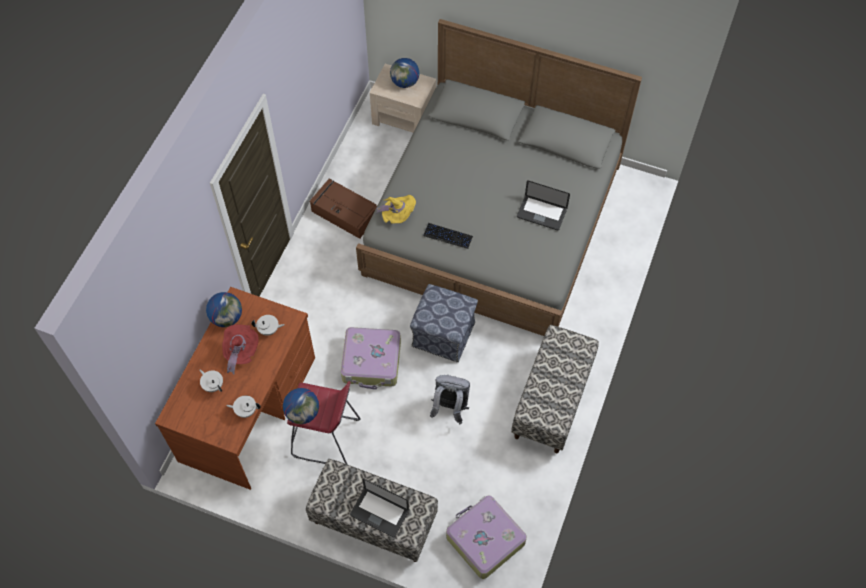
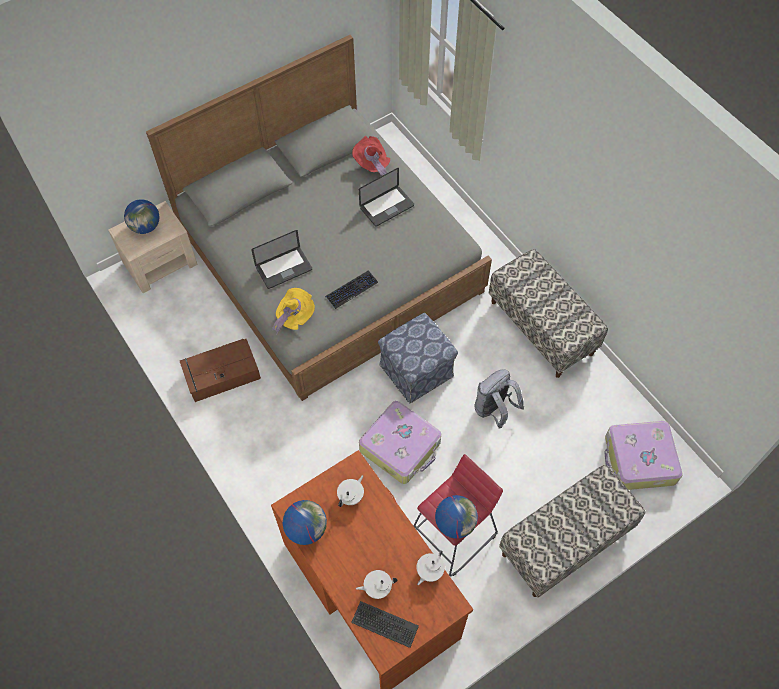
camera: 55 degrees left, 0 degrees up
(190, 405) = (384, 625): none -> keyboard
(240, 352) = (357, 538): red hat -> red hat (372, 165)
(379, 513) = (590, 521): laptop -> laptop (284, 268)

